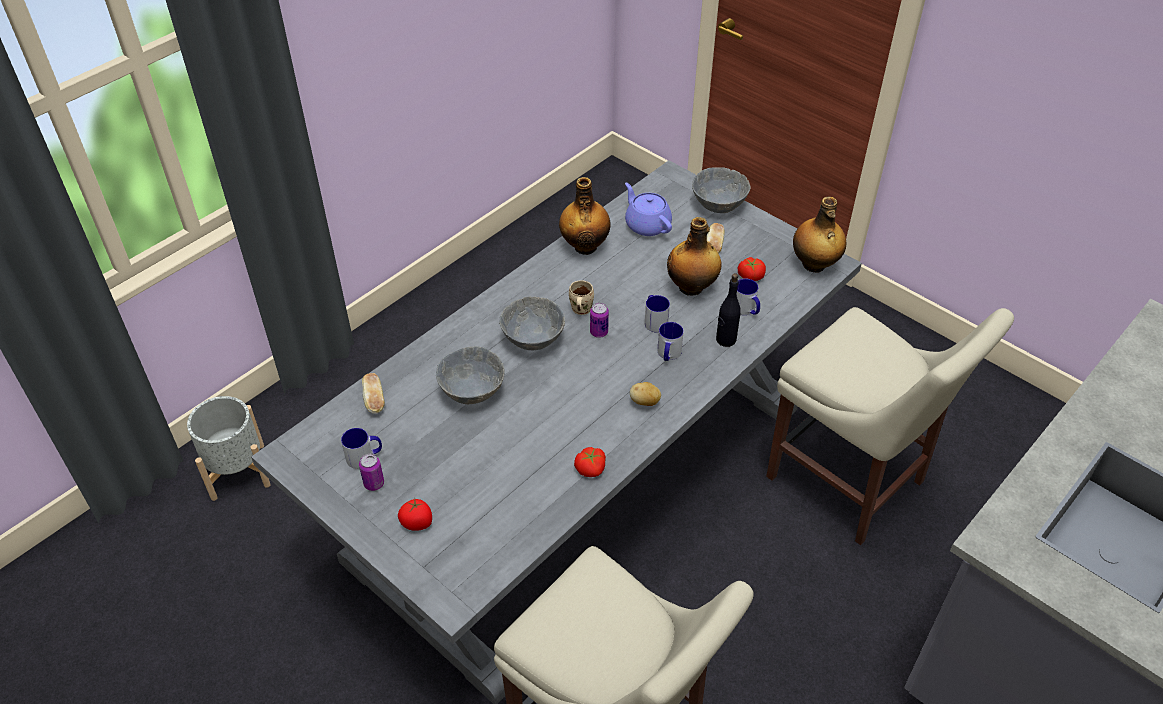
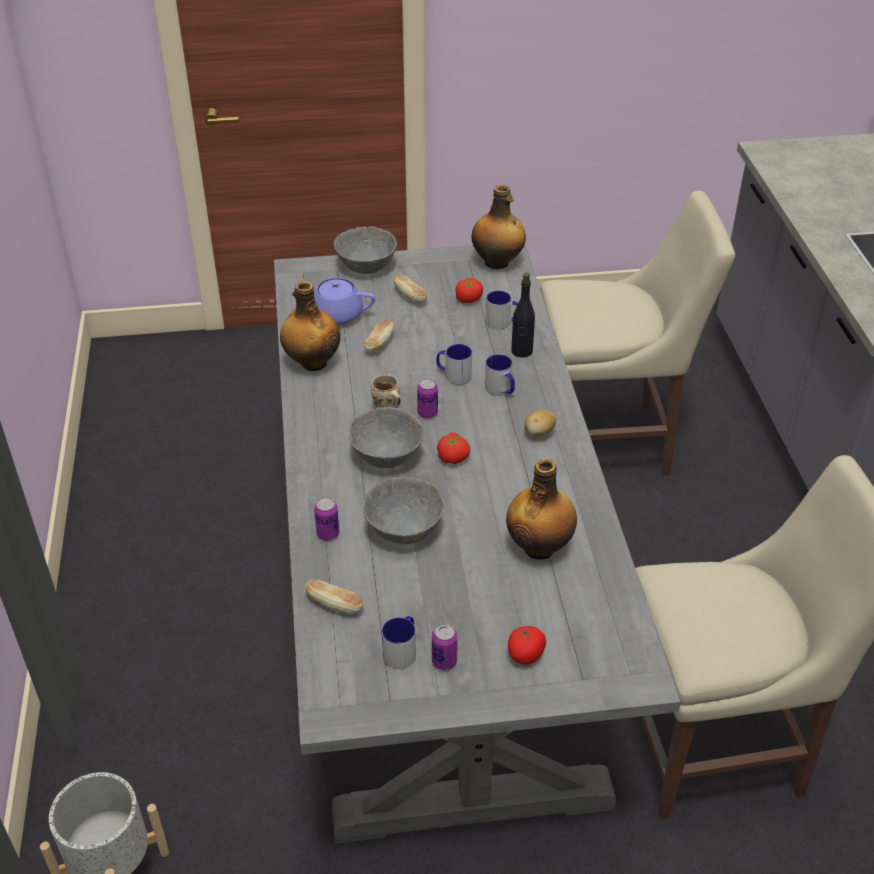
camera: 50 degrees left, 5 degrees down
(432, 357) = (328, 534): none -> can
(591, 469) = (578, 506): tomato -> tomato (453, 457)
(643, 264) = (379, 344): none -> bread
(692, 287) = (441, 334): bottle -> bottle (540, 547)

